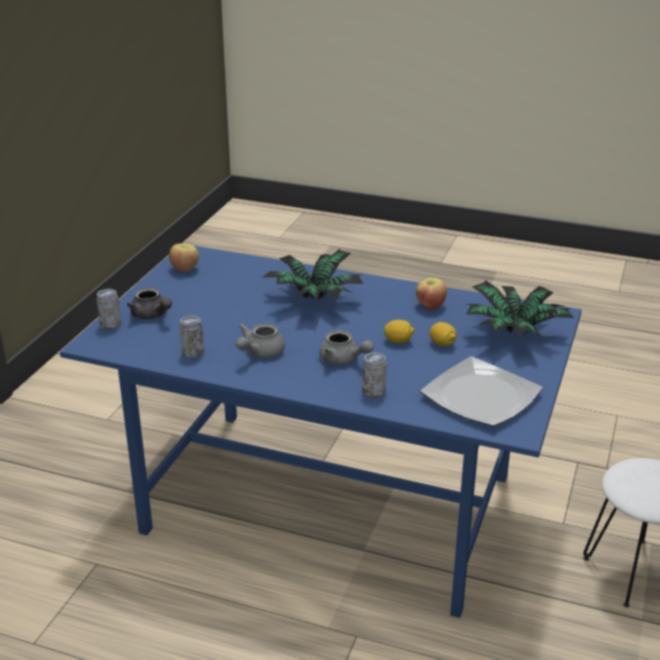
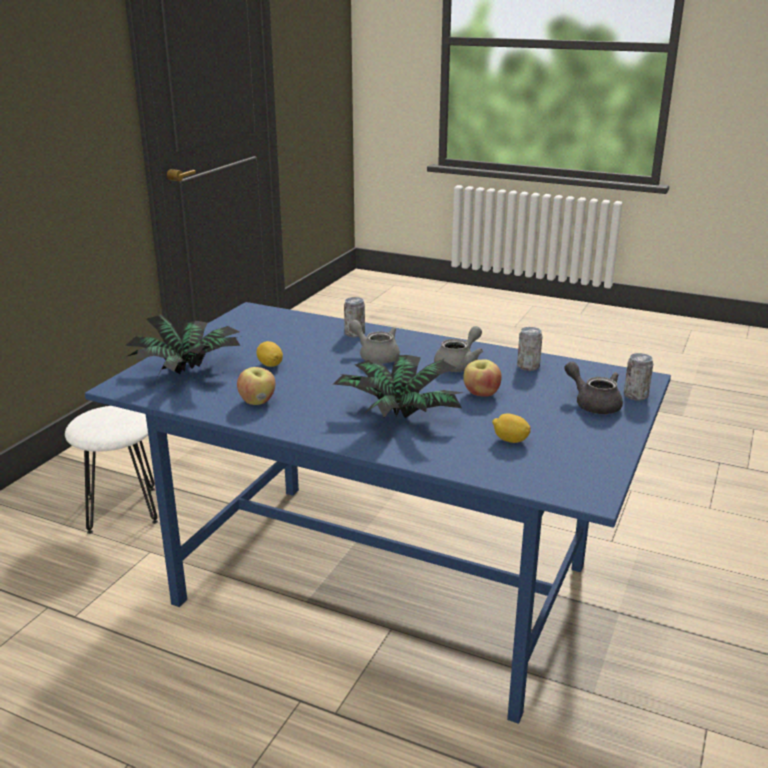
camera: 175 degrees left, 5 degrees down
(185, 269) = (583, 466): apple -> apple (481, 394)
(398, 341) = (314, 369): lemon -> lemon (510, 440)
(480, 395) = (263, 328): plate -> none

